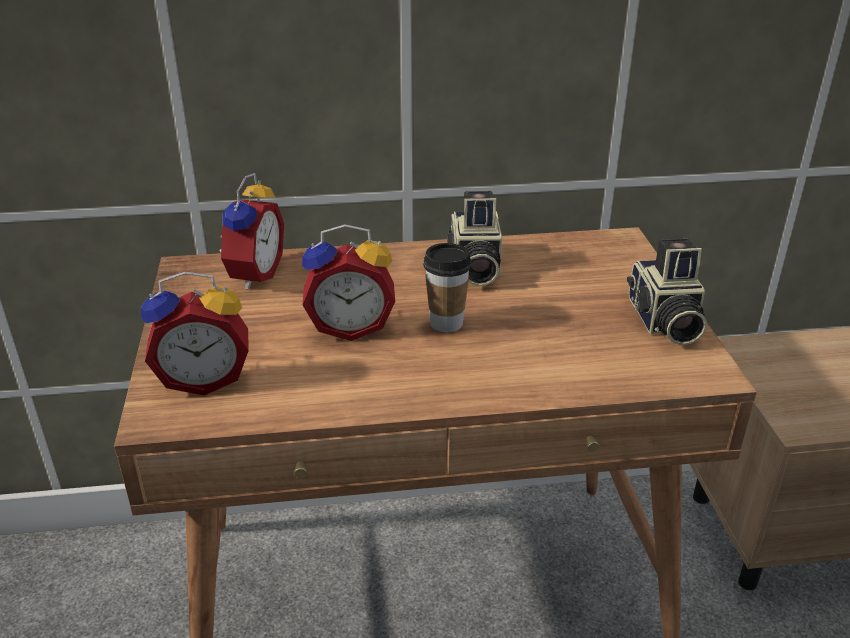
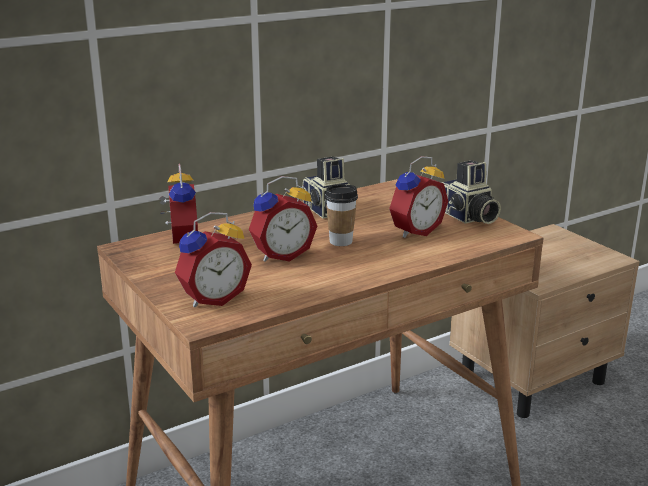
camera: 25 degrees left, 10 degrees down
(563, 329) = (414, 231): none -> alarm clock

